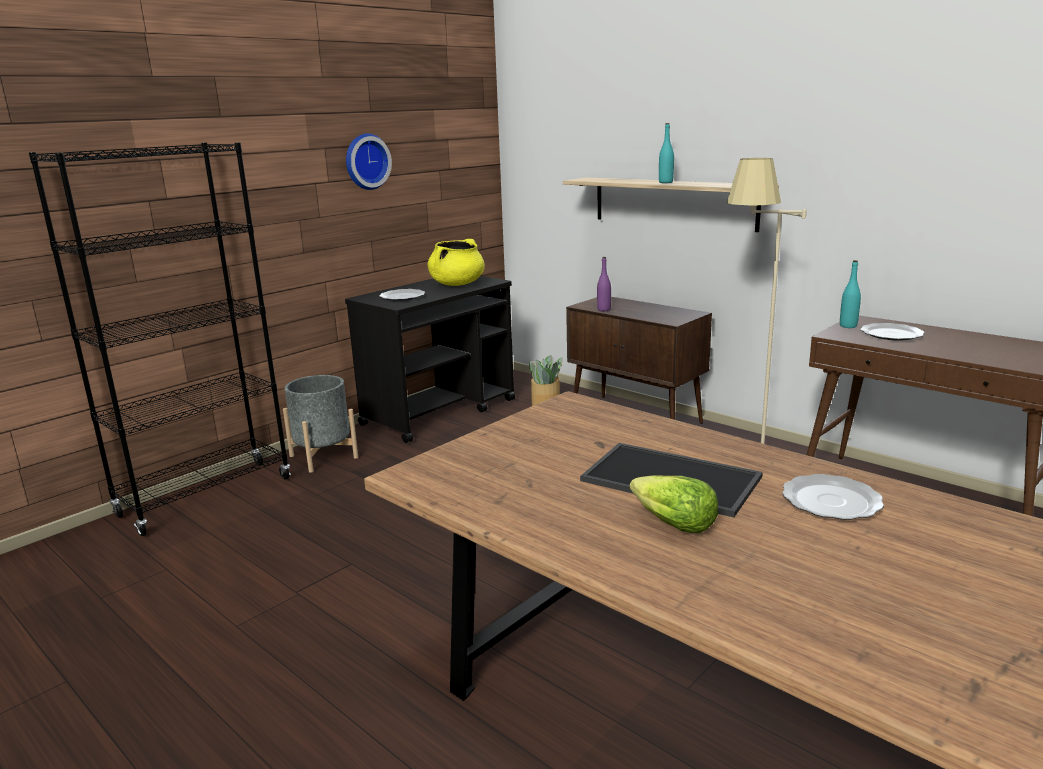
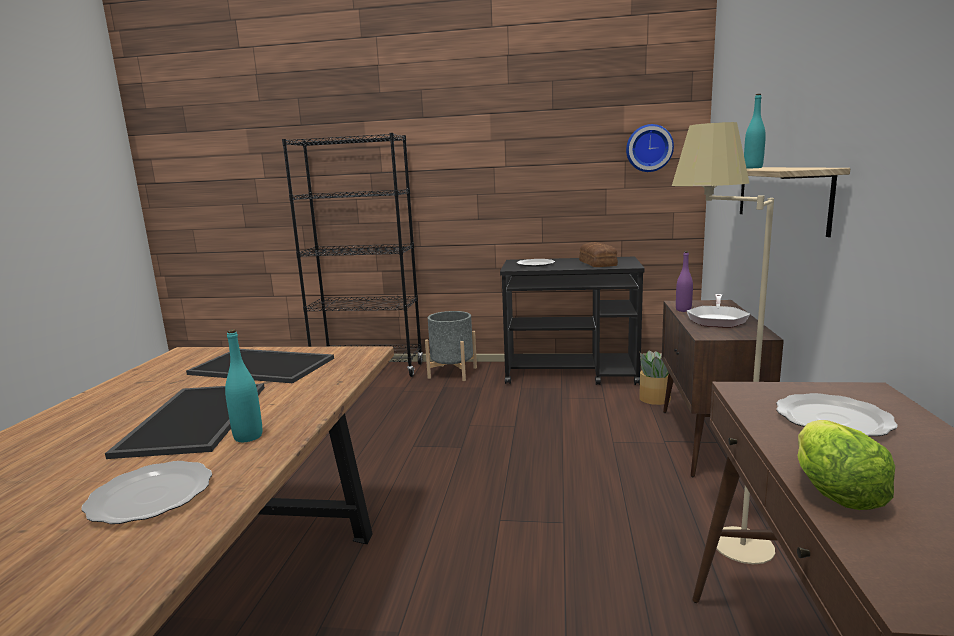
camera: 55 degrees right, 5 degrees down
(365, 161) = (541, 151): wall clock -> wall clock (649, 148)
(457, 284) = (598, 263): yellow cooking pot -> bread
(543, 441) = (264, 365): none -> tray
(644, 310) = (717, 319): none -> frying pan
(672, 524) = (93, 439): lettuce -> lettuce (833, 489)
(848, 326) = (809, 389): turquoise bottle -> turquoise bottle (248, 436)

